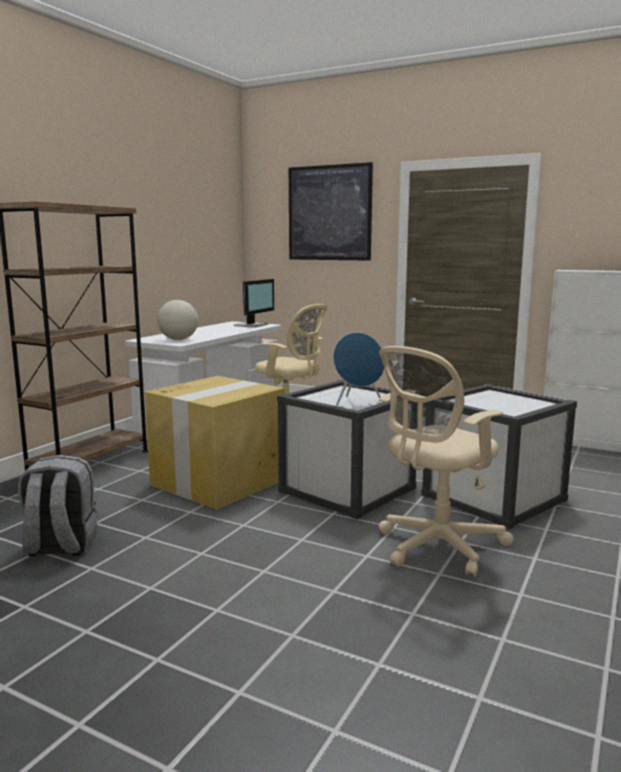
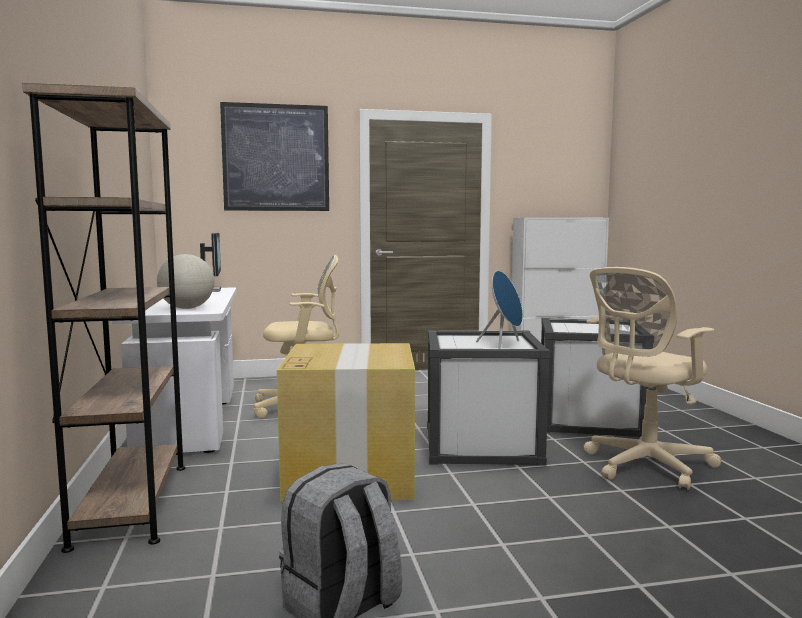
camera: 40 degrees left, 5 degrees down
(436, 547) = (644, 466): beige office chair -> beige office chair turned 45 degrees clockwise

